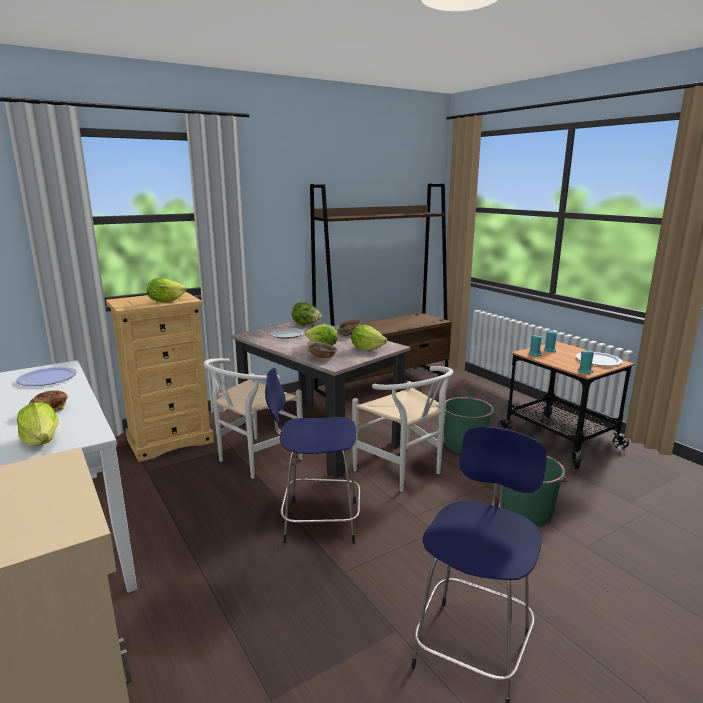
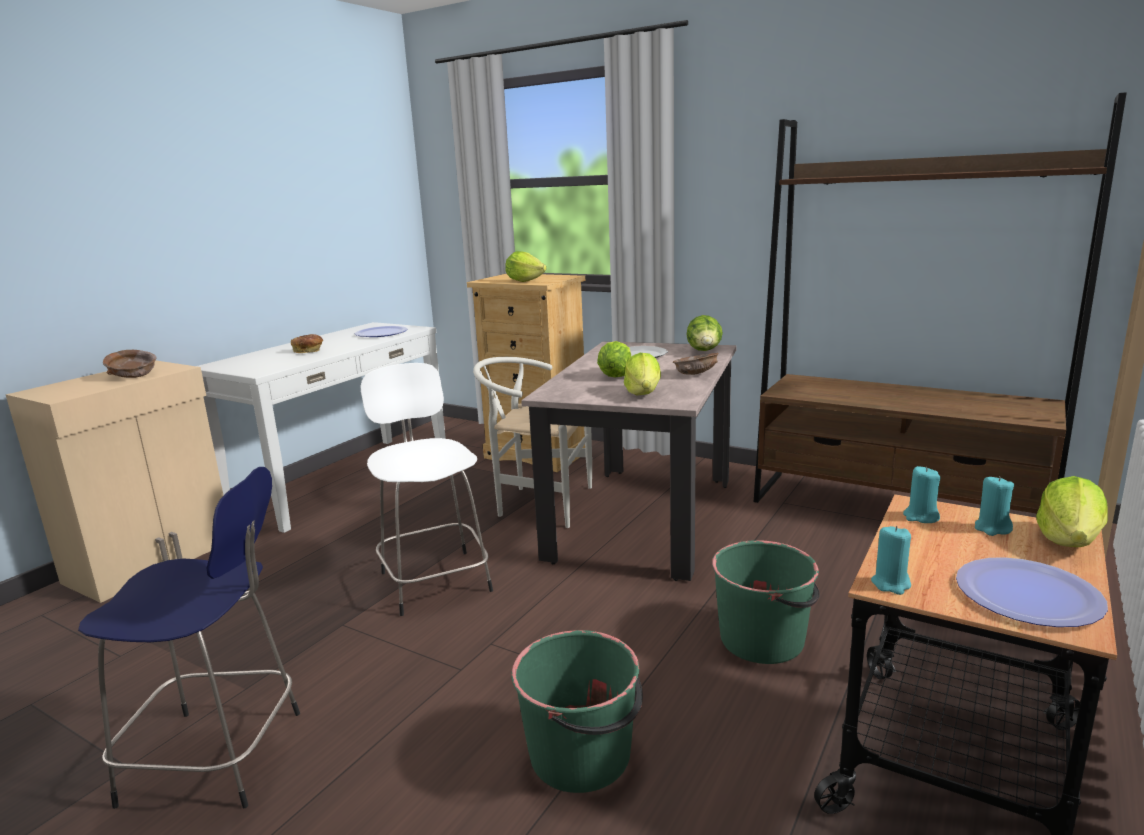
camera: 65 degrees right, 0 degrees up
(42, 441) = (245, 365): lettuce -> lettuce (1069, 540)
(318, 521) = (434, 579): blue stool -> white stool
(322, 357) = (569, 385): brown bowl -> brown bowl (133, 376)
(404, 472) = (604, 605): white chair -> none

